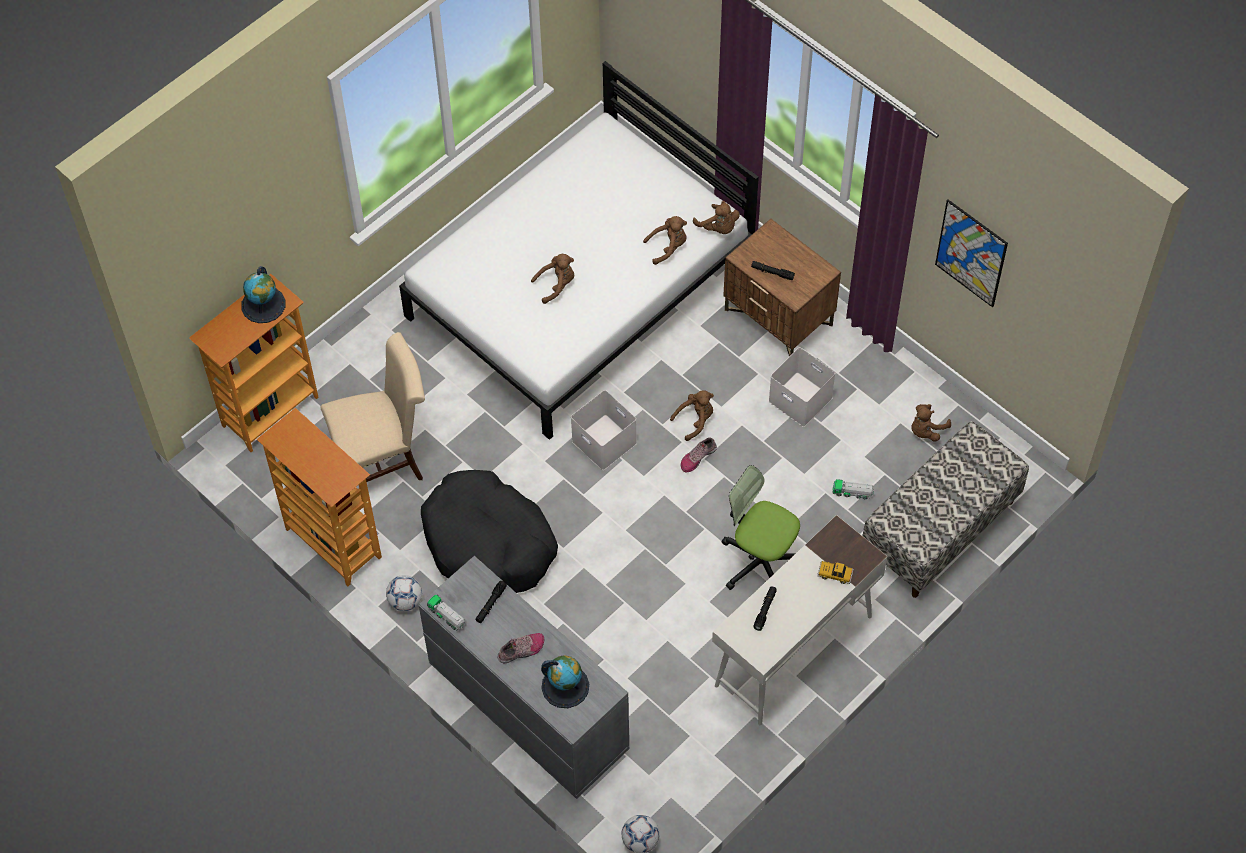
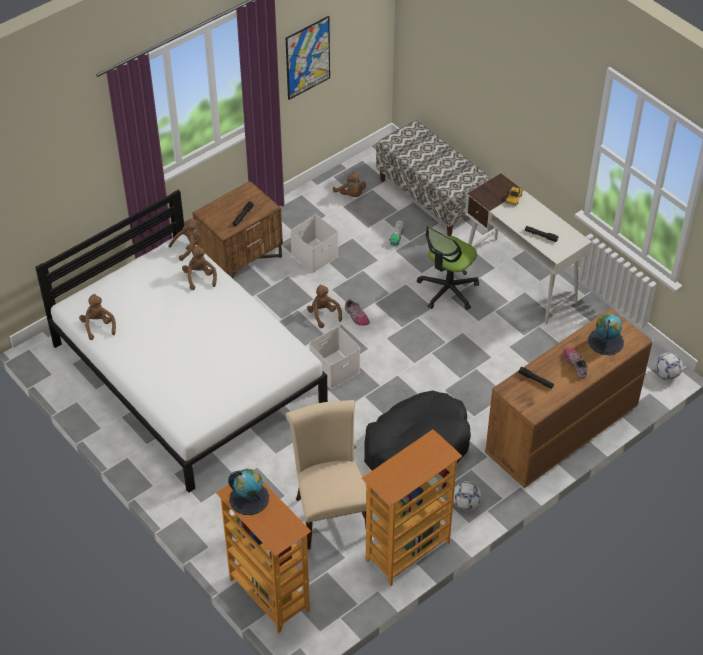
camera: 85 degrees left, 10 degrees down
(447, 616) = (546, 407): toy truck -> none
(527, 706) = (560, 431): grey dresser -> brown dresser
(556, 285) = (221, 347): brown plush toy -> brown plush toy (98, 326)

